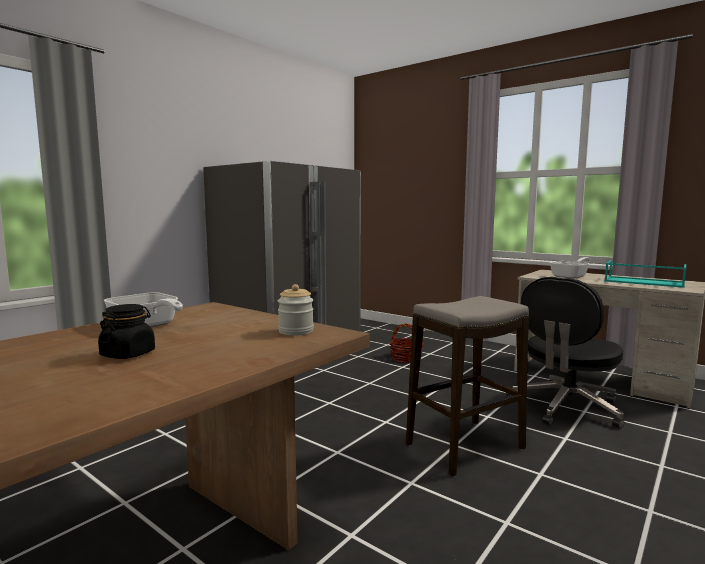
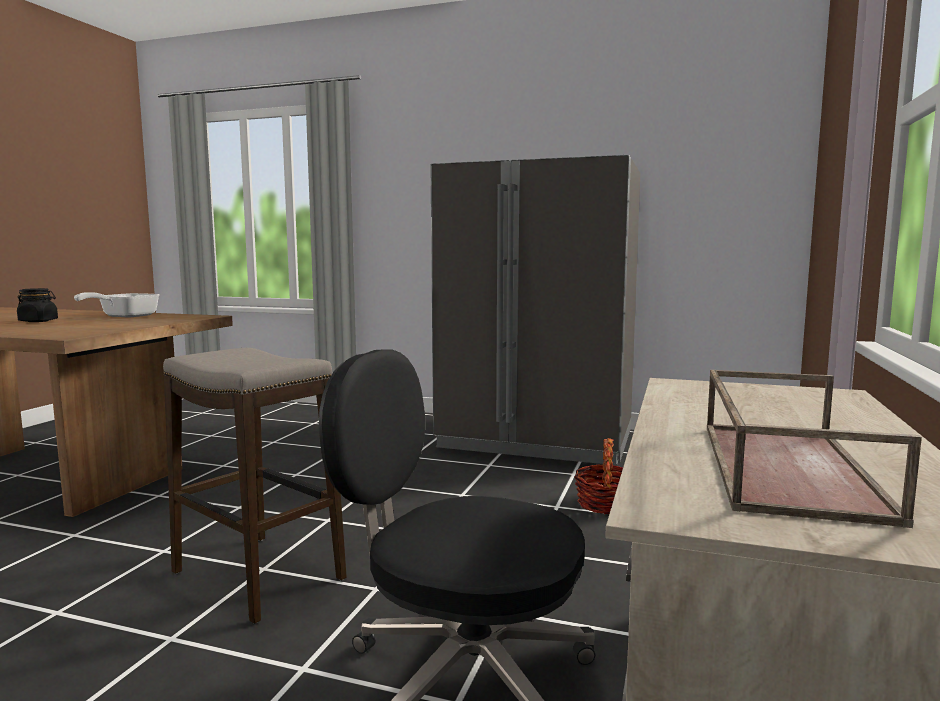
camera: 70 degrees right, 0 degrees up
(296, 331) = (84, 331): jar -> none
(571, 276) = (747, 407): frying pan -> none
(643, 282) = (783, 466): turquoise tray -> brown tray

